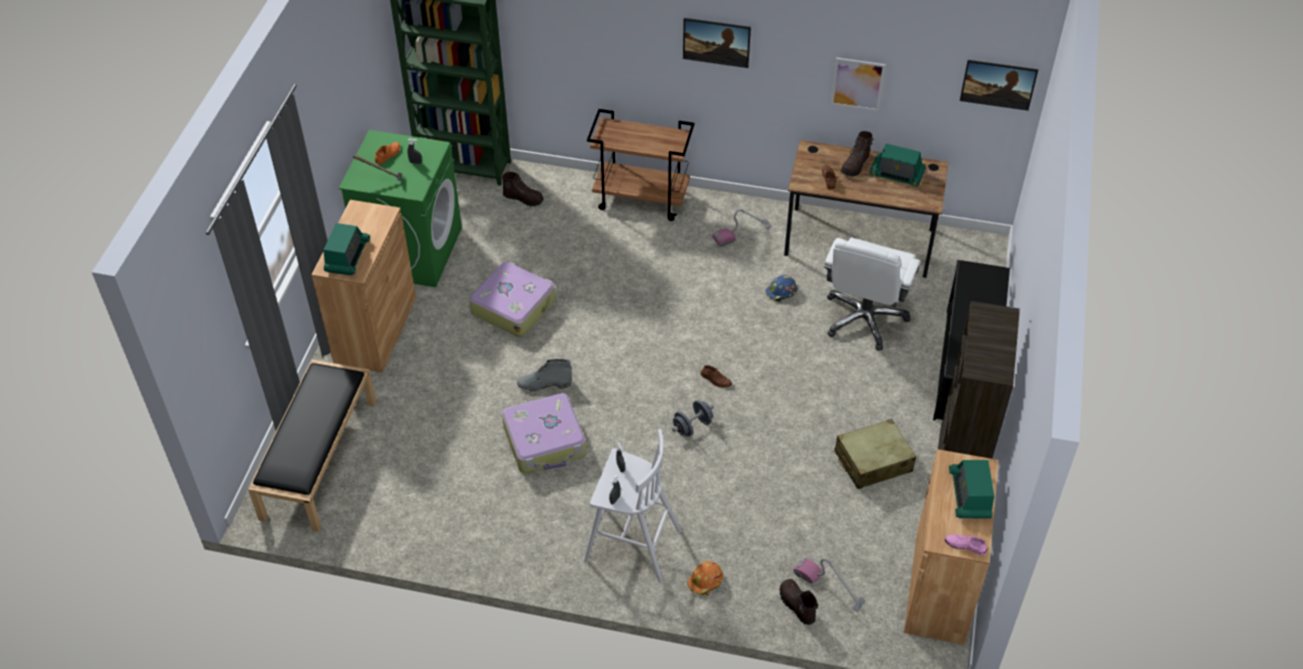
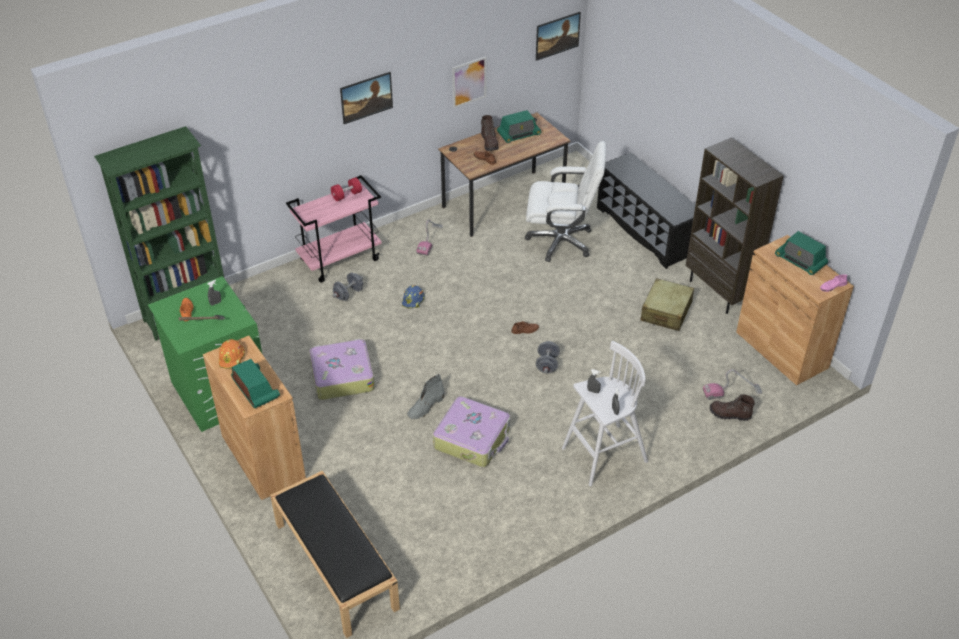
camera: 45 degrees left, 5 degrees down
(523, 198) = (258, 308): brown boot -> none
(609, 236) = (348, 294): none -> grey dumbbell
(642, 199) = (340, 259): brown cart -> pink cart
(663, 135) = (346, 195): none -> red dumbbell
(705, 581) = (668, 441): orange hard hat -> orange hard hat (232, 358)
(781, 292) = (497, 258): blue hard hat -> blue hard hat (413, 301)
(864, 319) = (561, 241): white office chair -> white office chair turned 60 degrees counterclockwise

